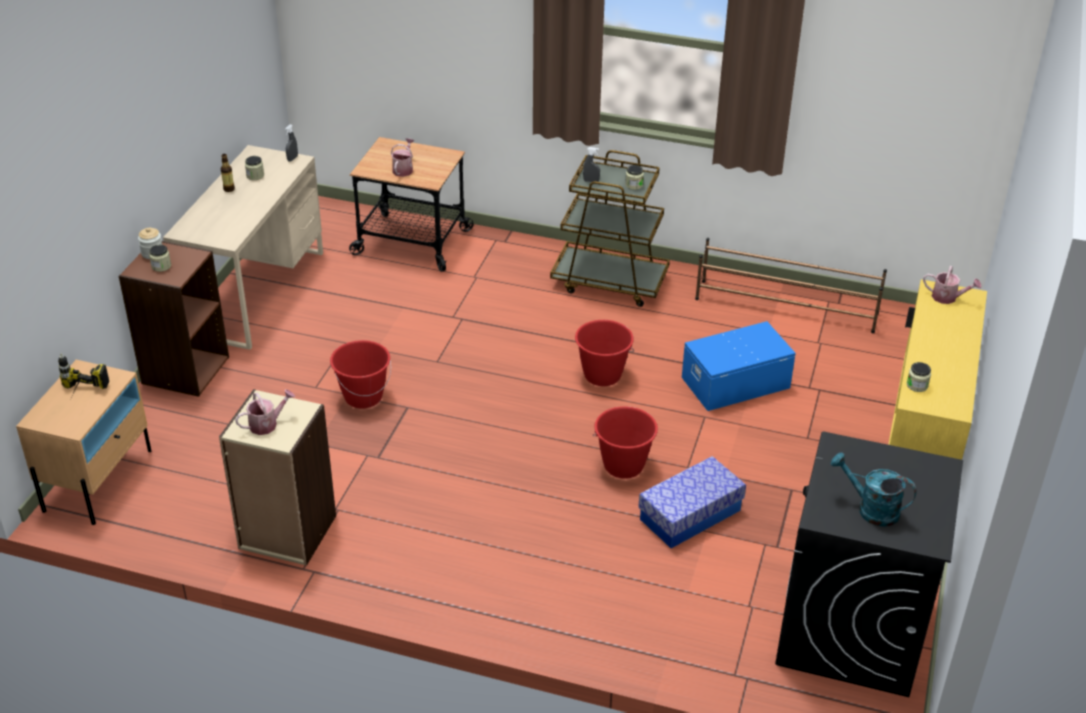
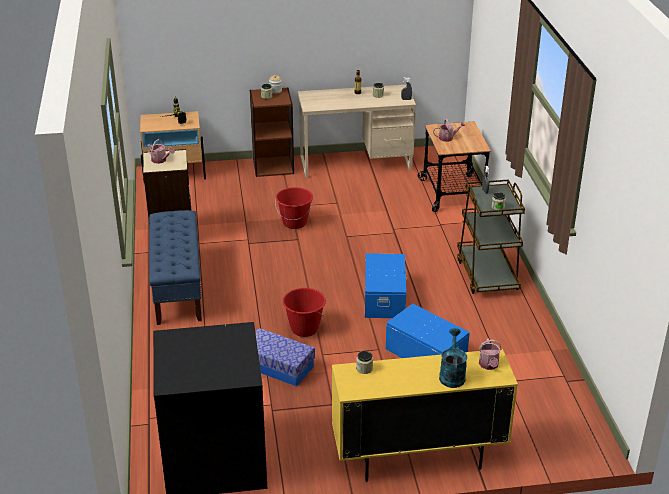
camera: 65 degrees right, 5 degrees down
(437, 563) = (177, 287): none -> blue bench
(602, 375) = (385, 298): red bucket -> blue storage box
(787, 307) = (536, 357): brown shoe rack -> none
(870, 509) = (186, 354): turquoise watering can -> turquoise watering can (452, 374)

